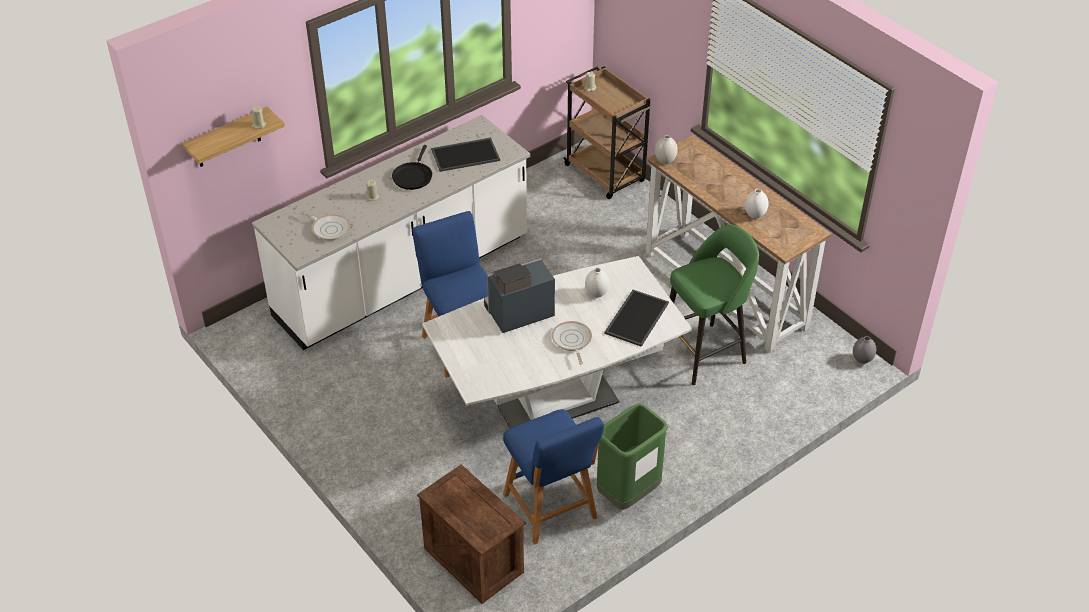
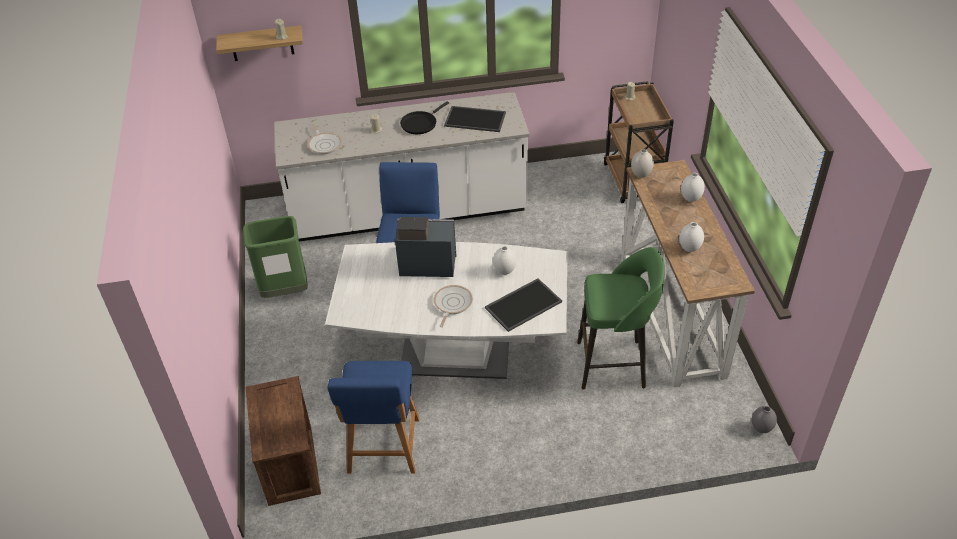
camera: 30 degrees right, 0 degrees up
(628, 494) = (456, 464): green trash can -> green trash can (285, 292)
(724, 170) = (690, 199): none -> white vase

